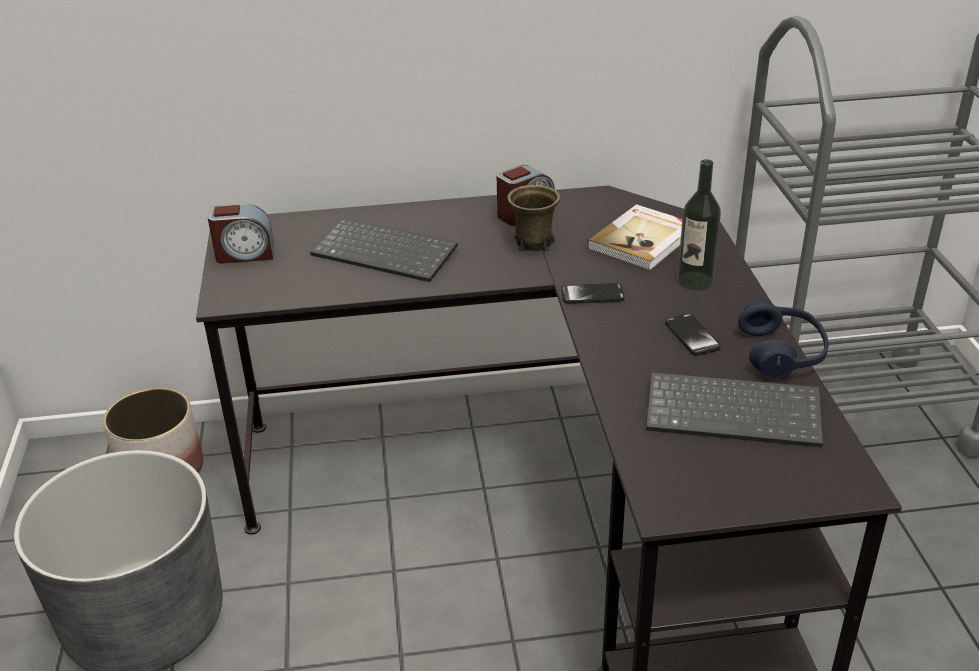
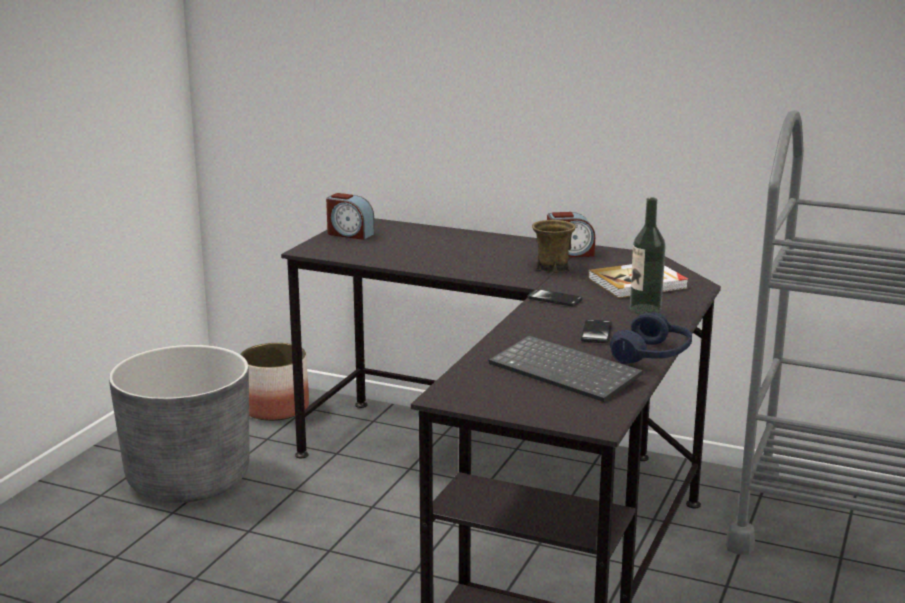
camera: 30 degrees right, 15 degrees down
(387, 252) = (442, 251): keyboard -> none

